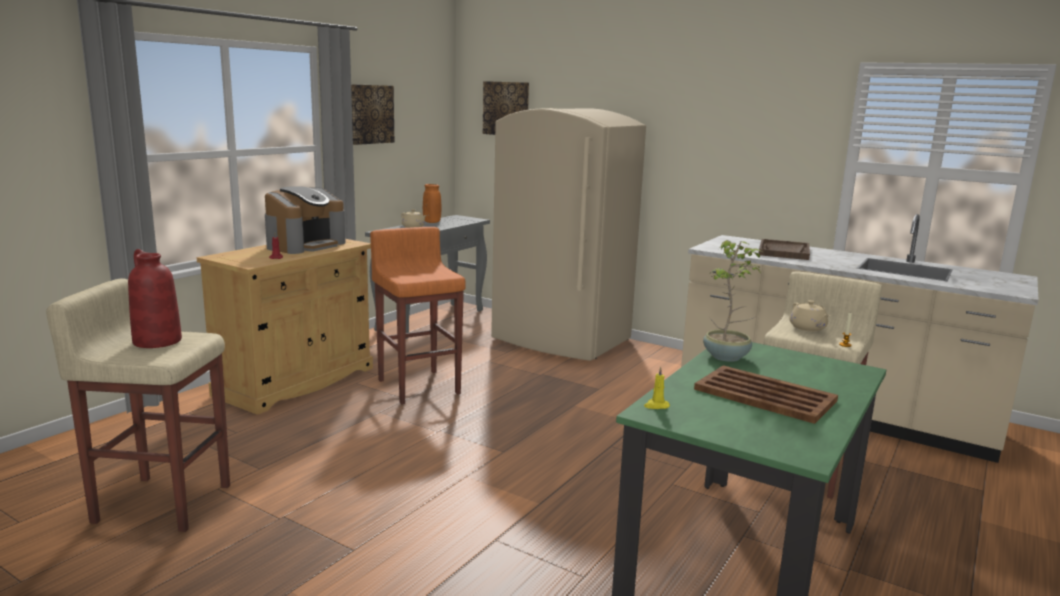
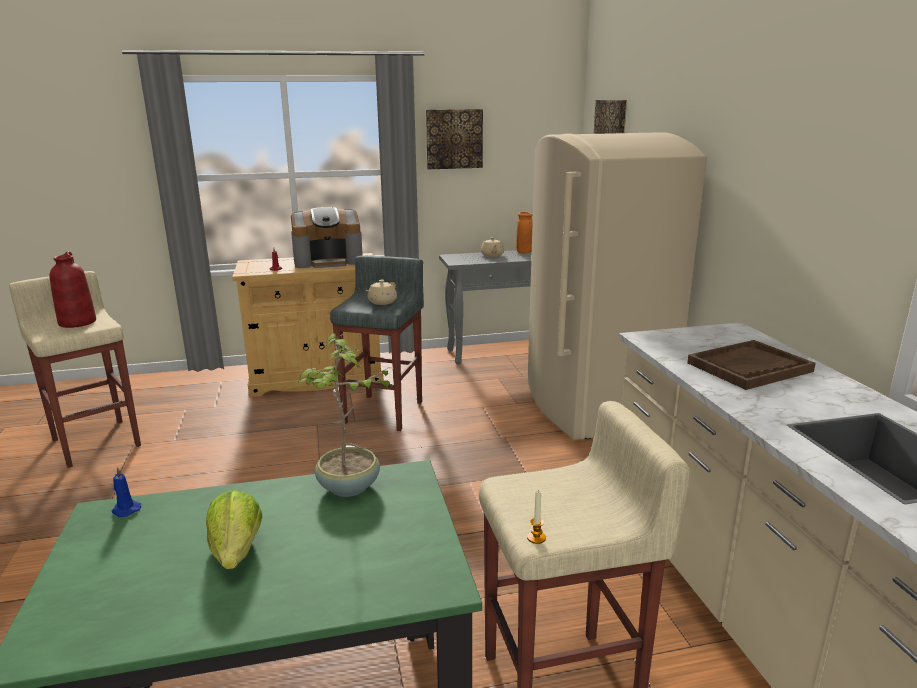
camera: 45 degrees right, 5 degrees up
(419, 386) = (385, 412): orange stool -> grey stool
(656, 406) = (125, 510): yellow candle -> blue candle
(763, 394) = (236, 552): brown tray -> lettuce
(808, 328) = (558, 492): beige teapot -> beige teapot (381, 302)

